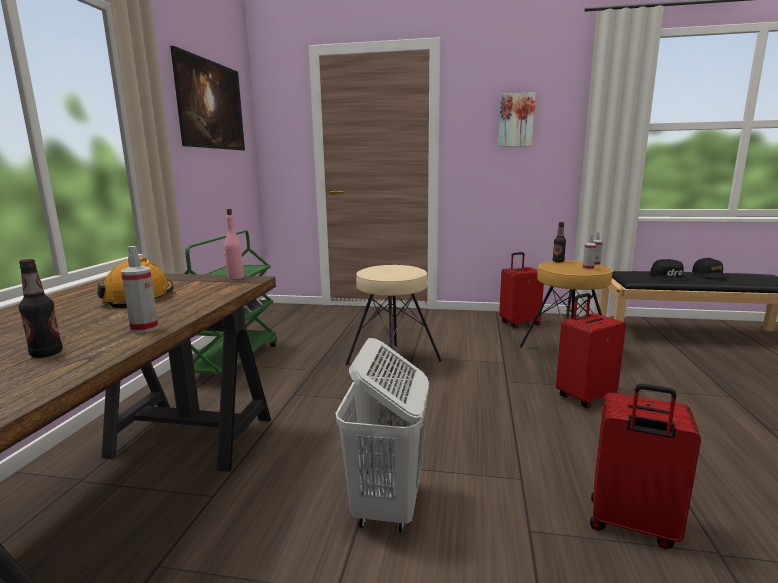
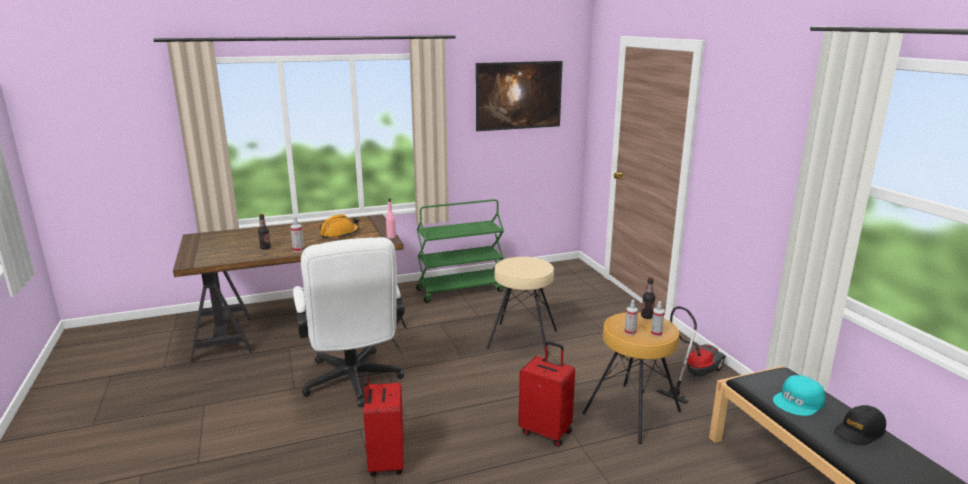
camera: 60 degrees right, 5 degrees up
(387, 506) = (353, 384): white laundry basket -> white office chair
(516, 120) = (752, 145): picture -> none
(519, 323) = (692, 374): red suitcase -> vacuum cleaner
(669, 277) = (799, 402): black cap -> turquoise cap

